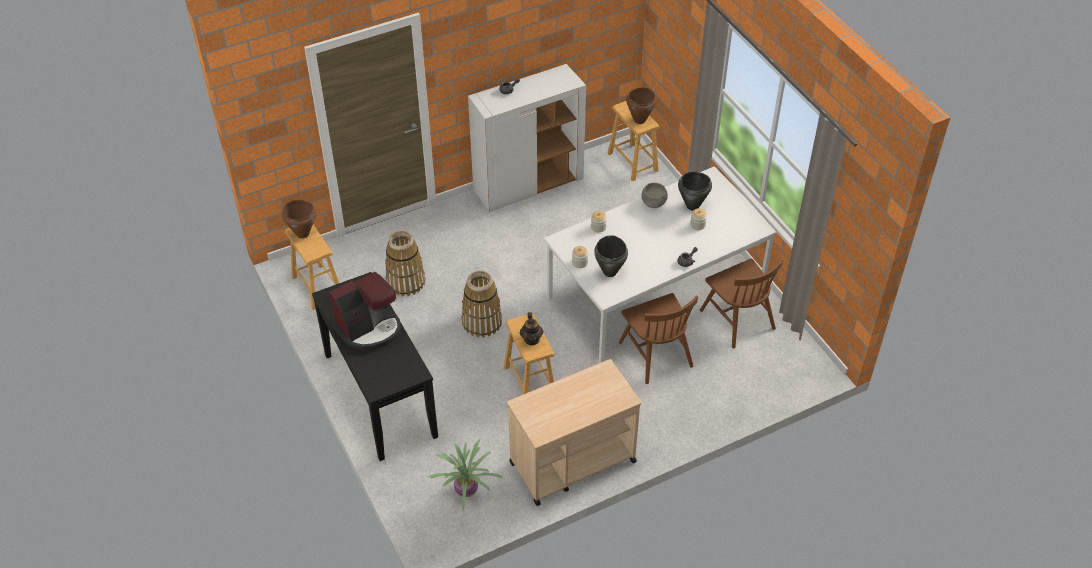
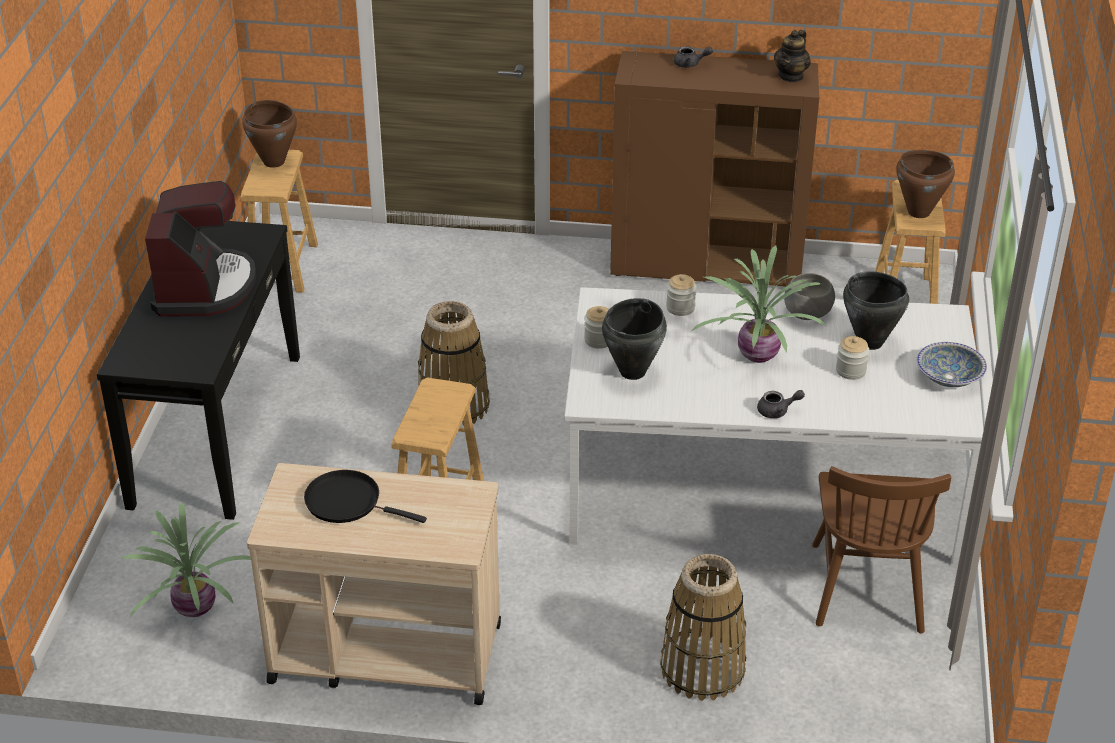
camera: 35 degrees right, 10 degrees down
(369, 328) = (203, 287): coffee machine -> coffee machine turned 90 degrees counterclockwise
(405, 282) = (403, 311): basket -> basket (702, 669)
(528, 185) = (707, 266): white cabinet -> brown cabinet
(531, 339) = (433, 417): teapot -> teapot (791, 76)
(558, 403) = (348, 502): none -> black frying pan
(652, 236) = (755, 354): none -> potted plant
(655, 354) = (675, 570): brown chair -> none
(738, 208) = (949, 377): none -> bowl

